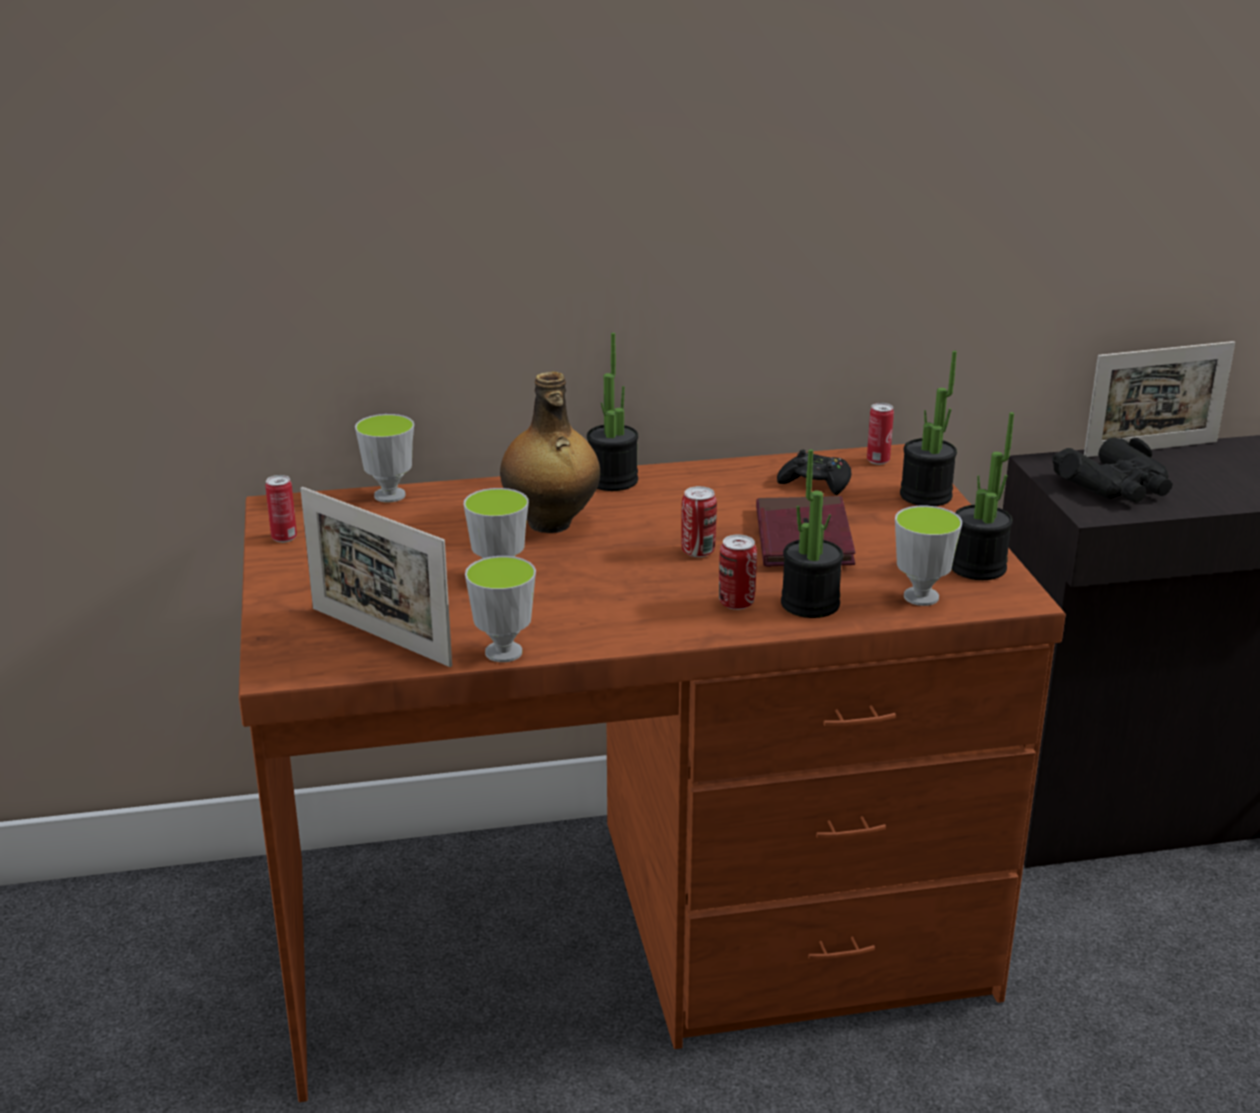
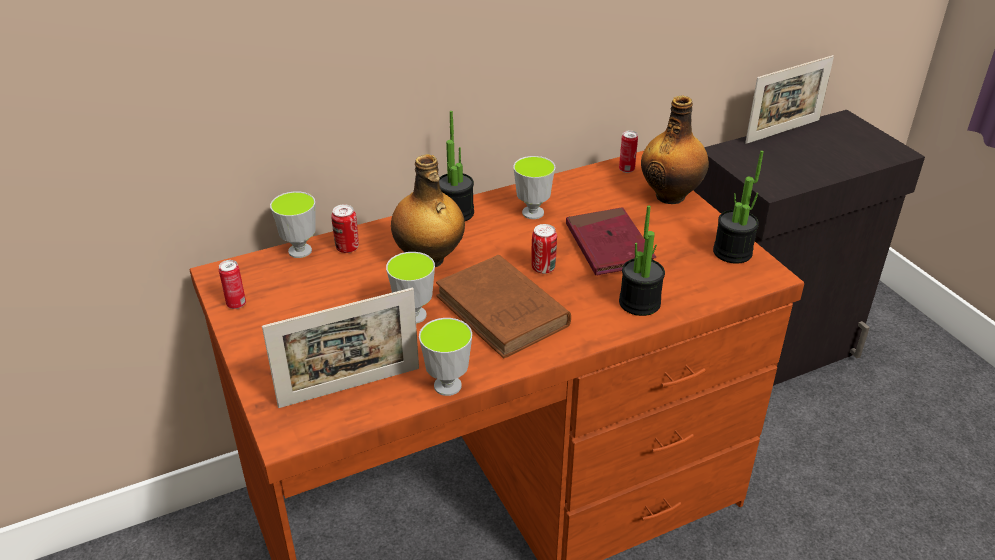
camera: 15 degrees left, 10 degrees up
(380, 636) = (350, 387): picture frame -> picture frame turned 45 degrees counterclockwise
(618, 590) = (504, 313): none -> brown book
(736, 603) = (590, 311): can -> can (347, 248)
(816, 483) = (595, 195): black game controller -> none
(921, 597) = (708, 284): cup -> cup (533, 213)
(925, 496) = (671, 195): potted plant -> bottle
(1116, 486) = (776, 165): black binoculars -> none

